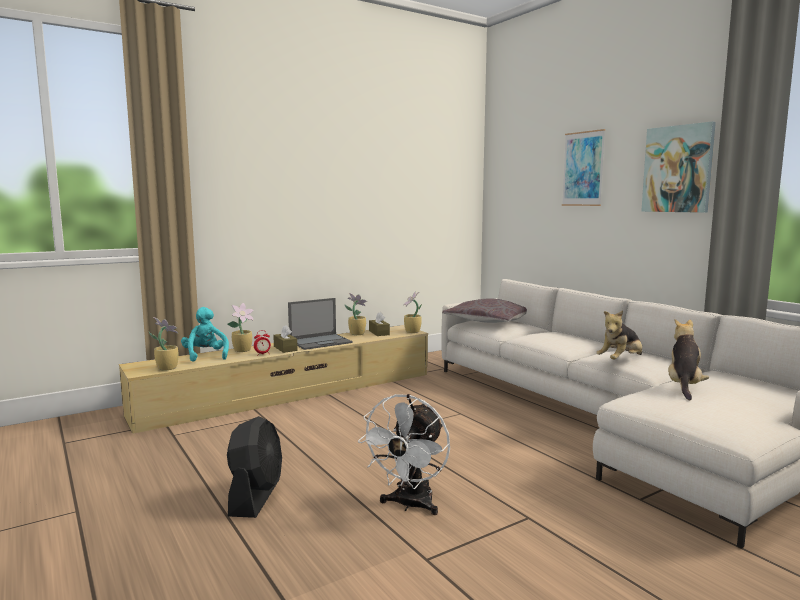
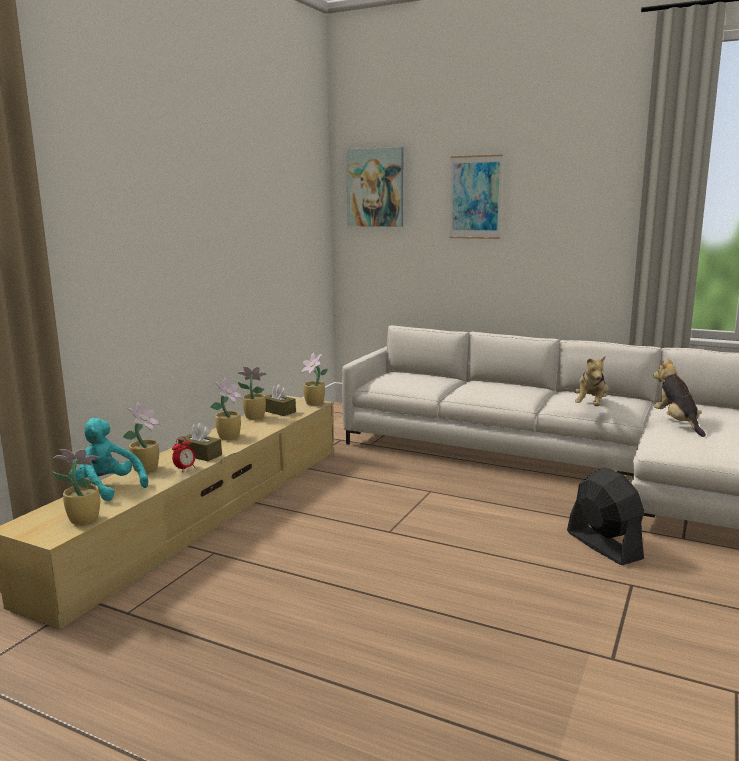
camera: 30 degrees left, 5 degrees up
(256, 496) = (359, 656): black fan -> black fan (603, 545)
(321, 342) = (230, 436): laptop -> potted plant
(410, 505) = (523, 608): white fan -> none
(490, 321) = (398, 377): grey pillow -> none
(678, 169) = (590, 202): picture -> picture (375, 187)

